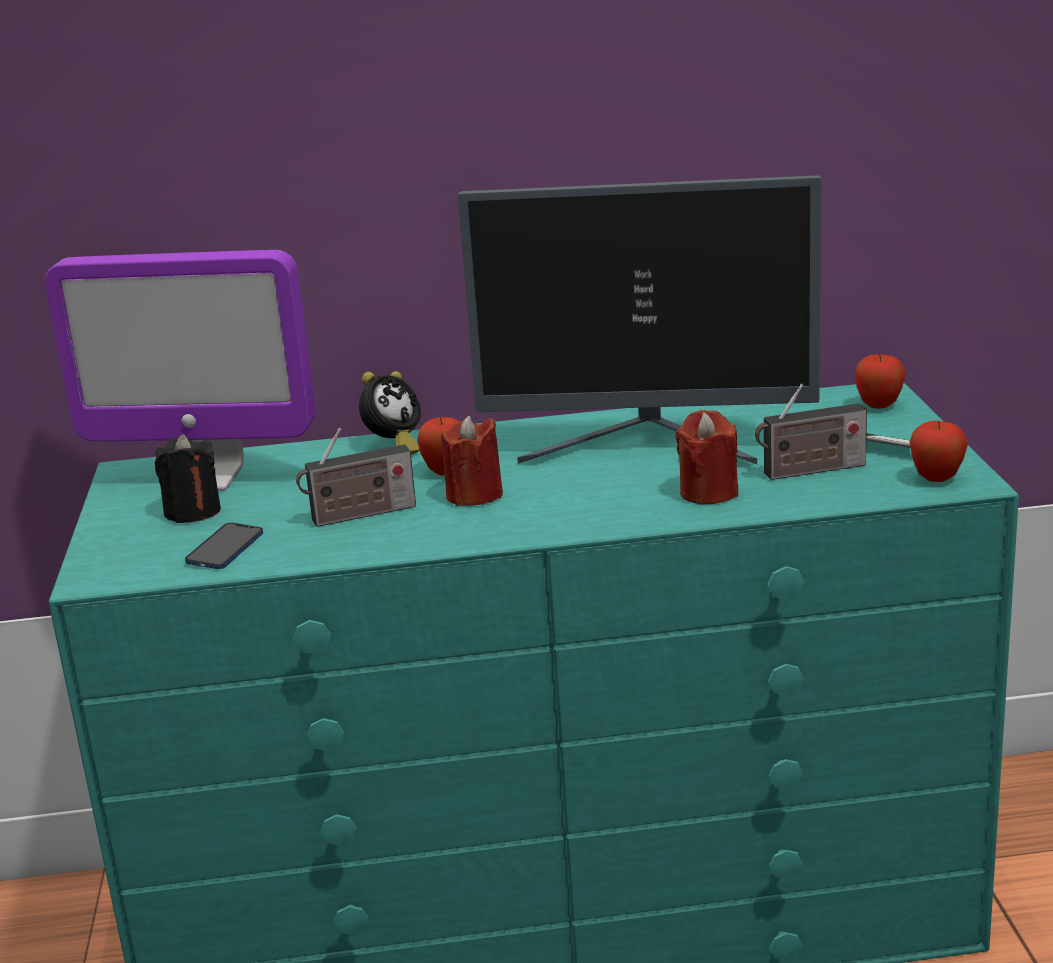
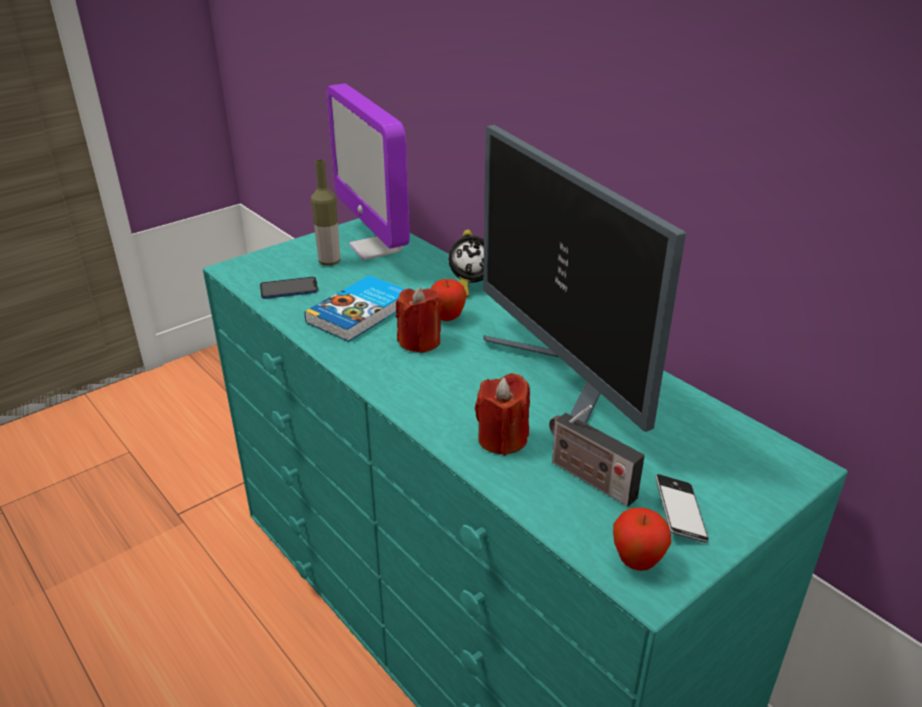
camera: 55 degrees right, 10 degrees up
(192, 512) = (329, 262): black candle -> bottle
(359, 515) = (361, 313): radio -> book
(879, 406) = (765, 475): apple -> none

